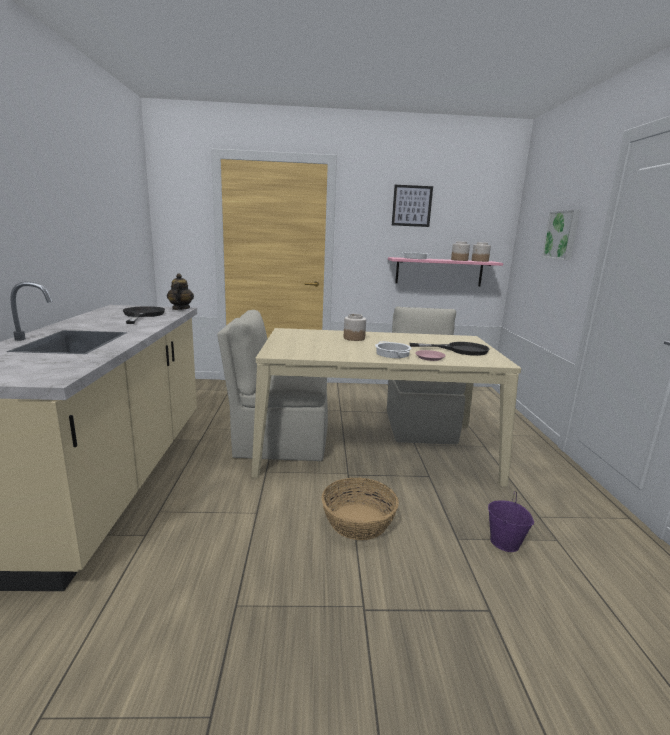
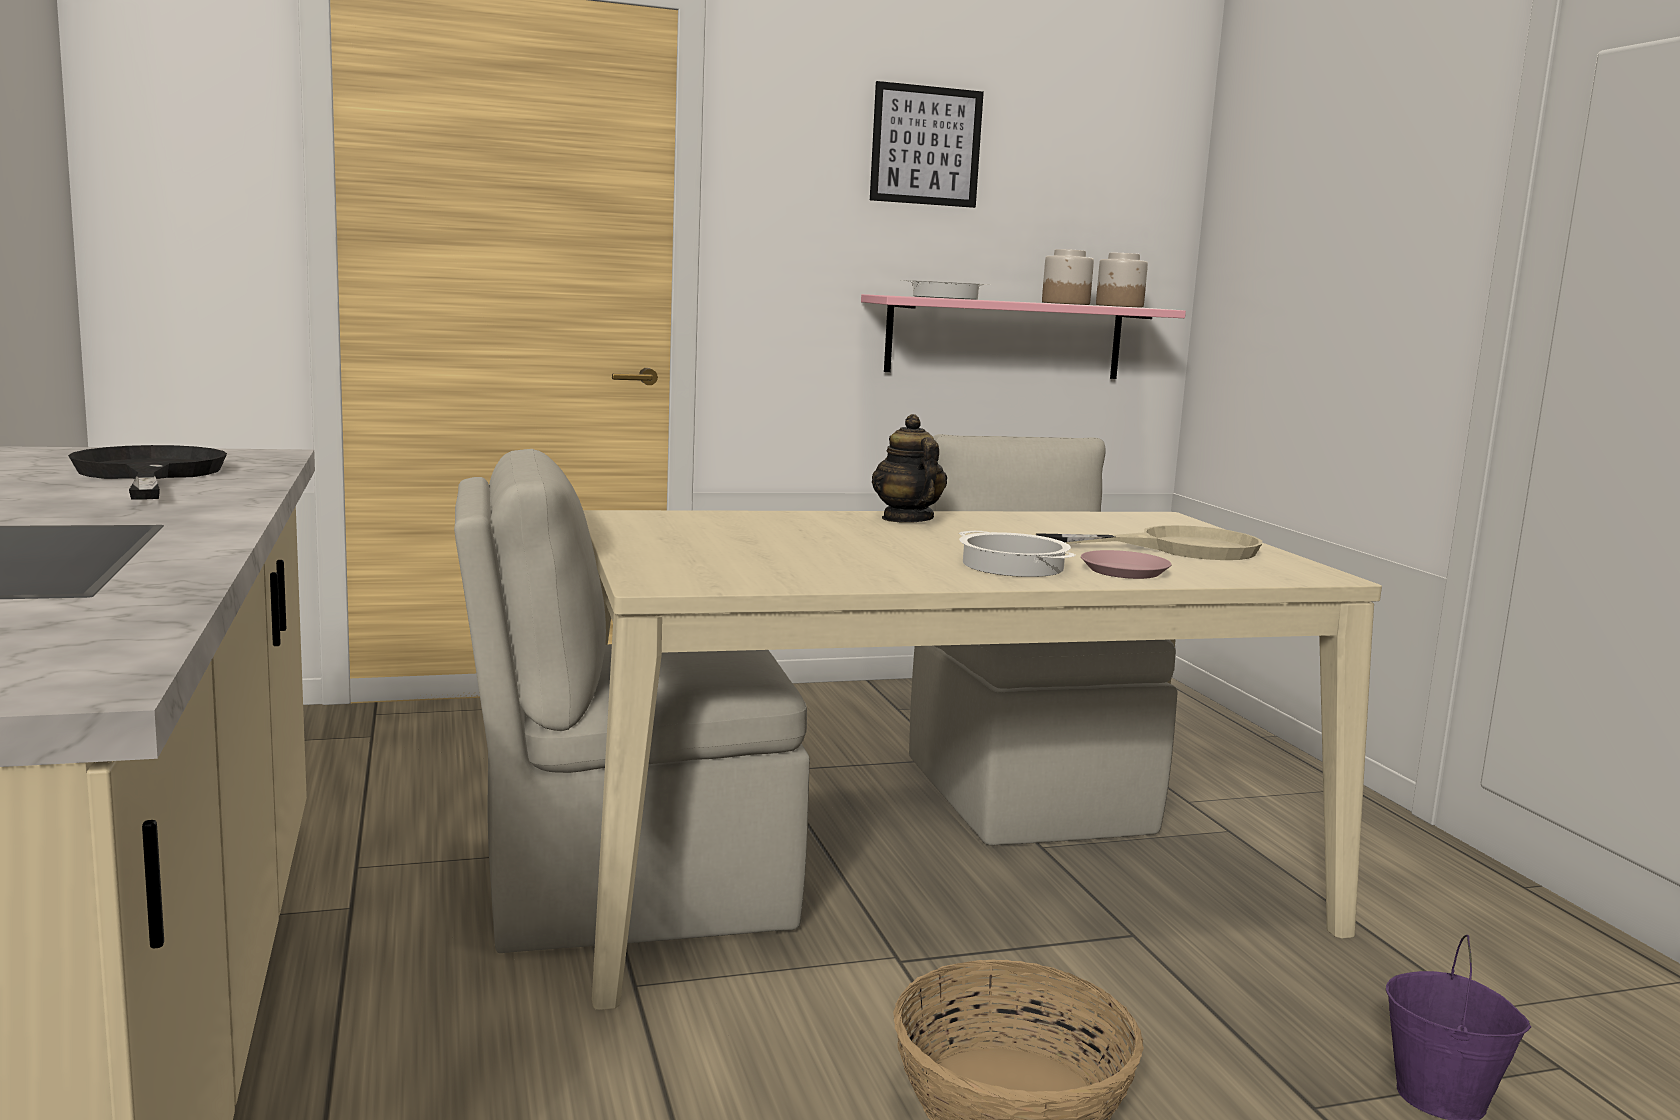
camera: 15 degrees left, 5 degrees down
(180, 309) = (263, 453): teapot -> teapot (906, 519)
(354, 338) = (855, 530): jar -> none
(459, 350) = (1177, 548): black frying pan -> beige frying pan
(562, 235) = (1364, 230): picture -> none

